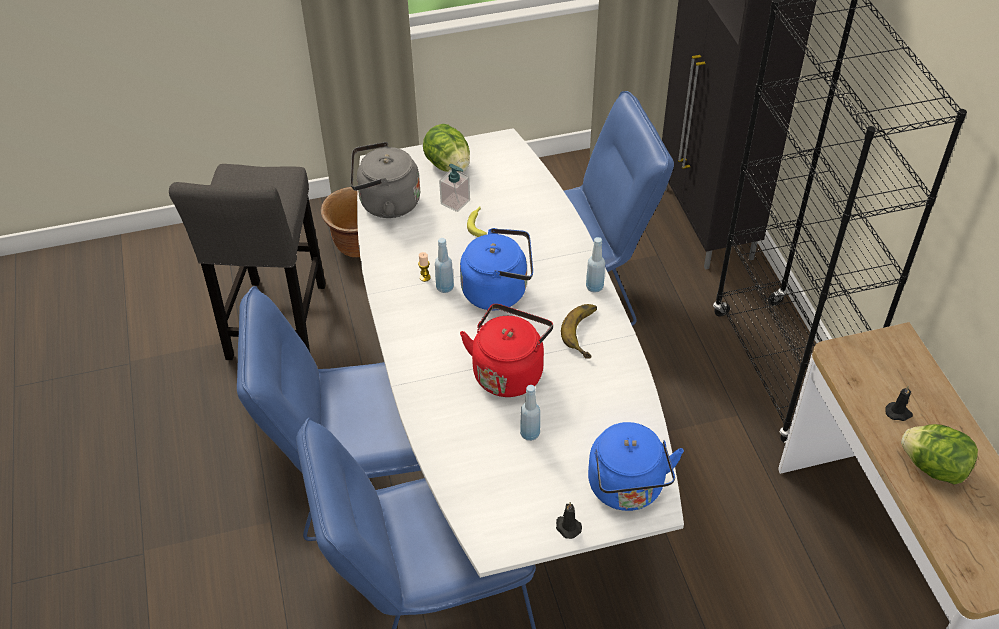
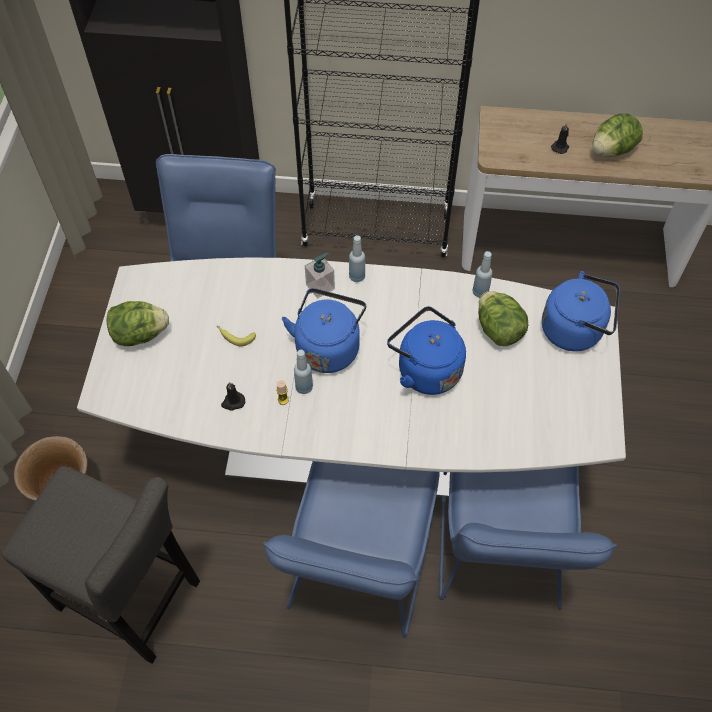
camera: 70 degrees left, 10 degrees up
(385, 203) = (163, 404): grey kettle -> none
(455, 202) = (195, 344): soap dispenser -> soap dispenser (320, 286)
(509, 371) = (425, 369): red kettle -> blue kettle
(530, 434) = (499, 376): blue bottle -> blue bottle (480, 292)
(567, 527) = (599, 382): black candle -> black candle (233, 402)
(587, 333) = (406, 299): banana -> none
(590, 419) = (498, 330): none -> lettuce

